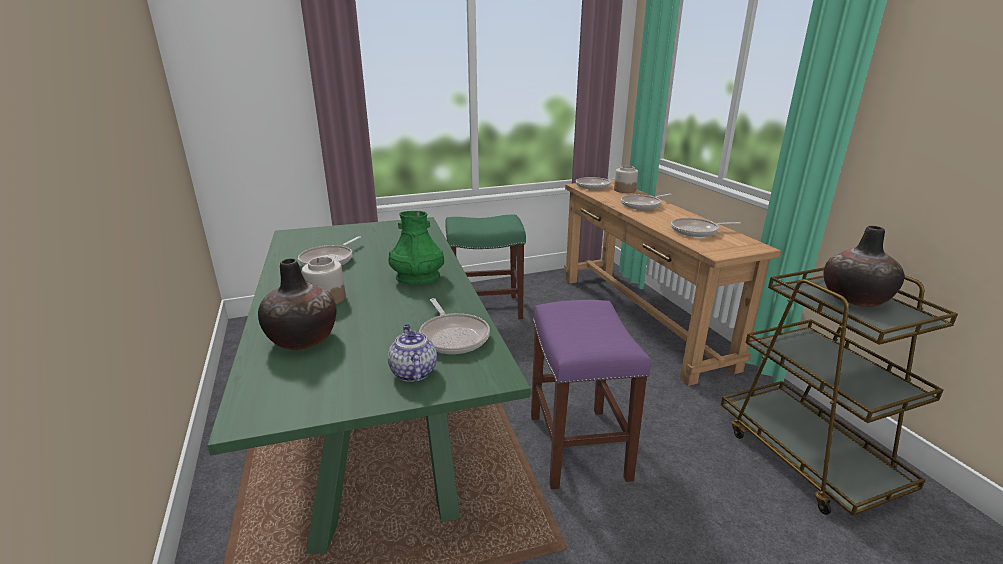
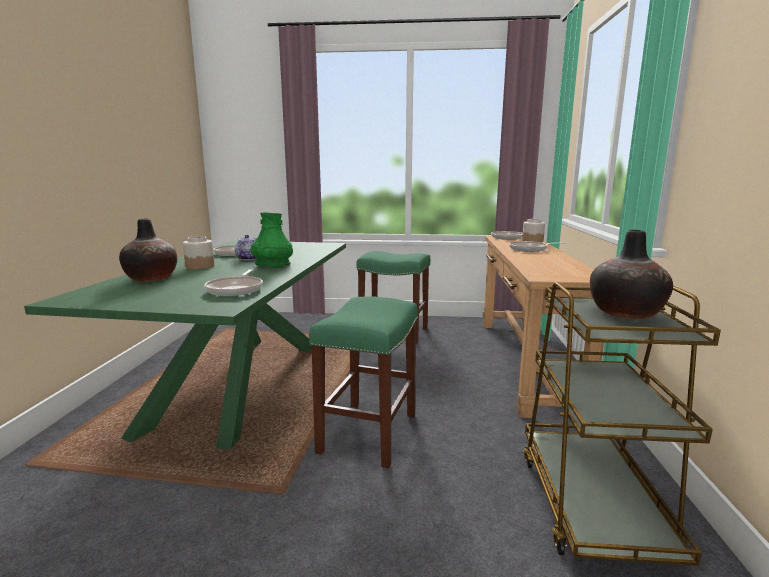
camera: 25 degrees right, 10 degrees down
(413, 372) = (179, 299): teapot -> teapot (248, 258)
(579, 447) = (369, 433): purple stool -> green stool
(697, 231) = (551, 265): frying pan -> none

